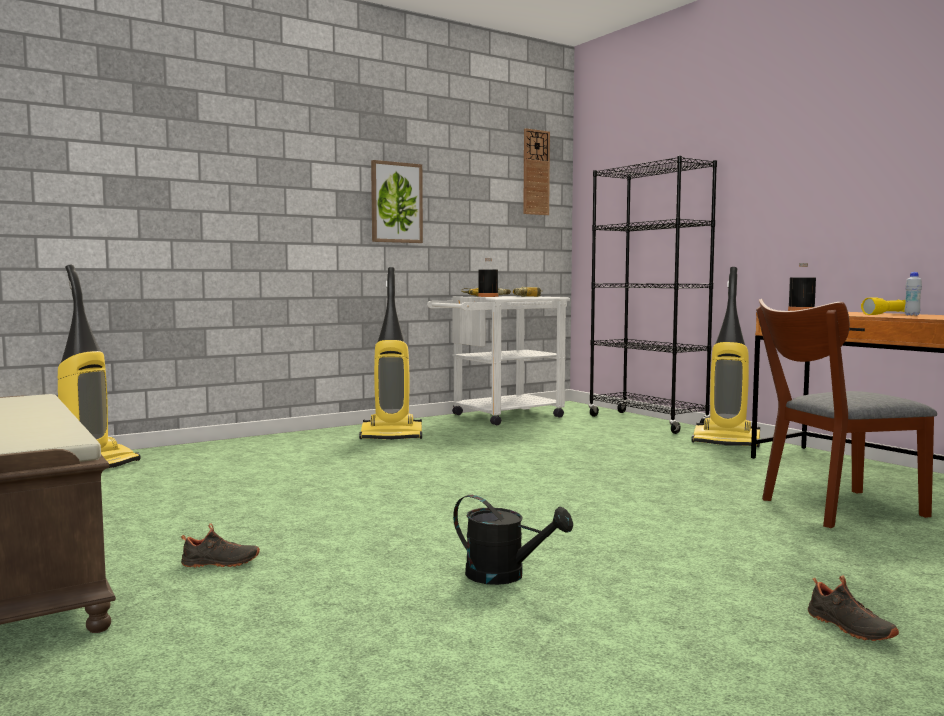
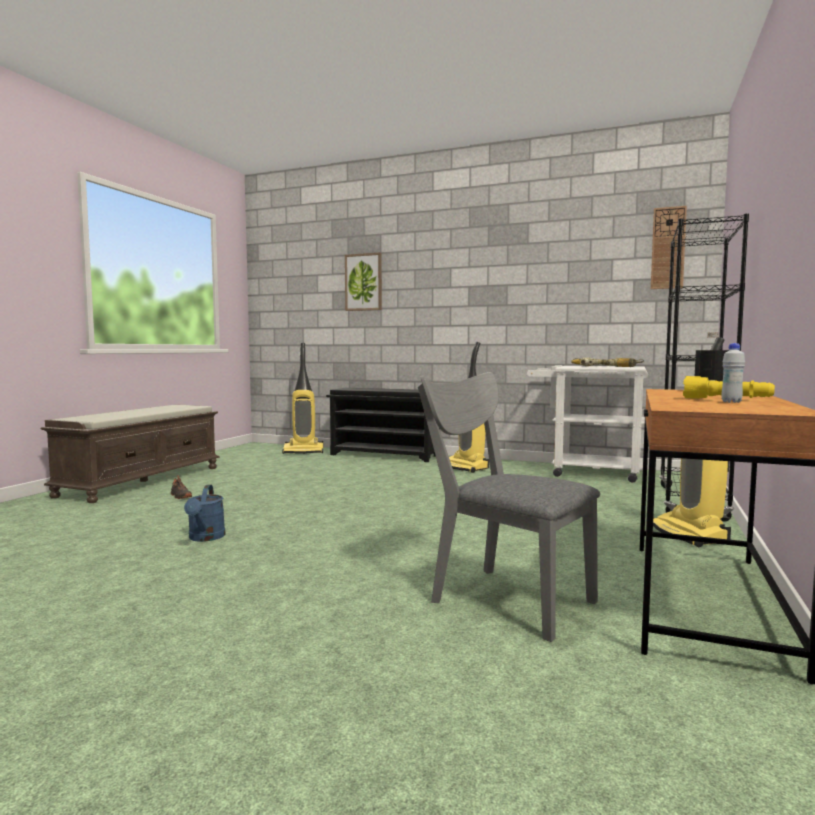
camera: 55 degrees right, 0 degrees up
(243, 444) = (386, 455): none -> black shoe rack
(396, 202) = (516, 291): picture -> picture (363, 282)
(488, 296) = (568, 365): black bottle -> none
(505, 576) = (205, 538): black watering can -> blue watering can
(833, 508) = (502, 597): brown chair -> grey chair
(849, 628) = (171, 629): black shoe -> none

